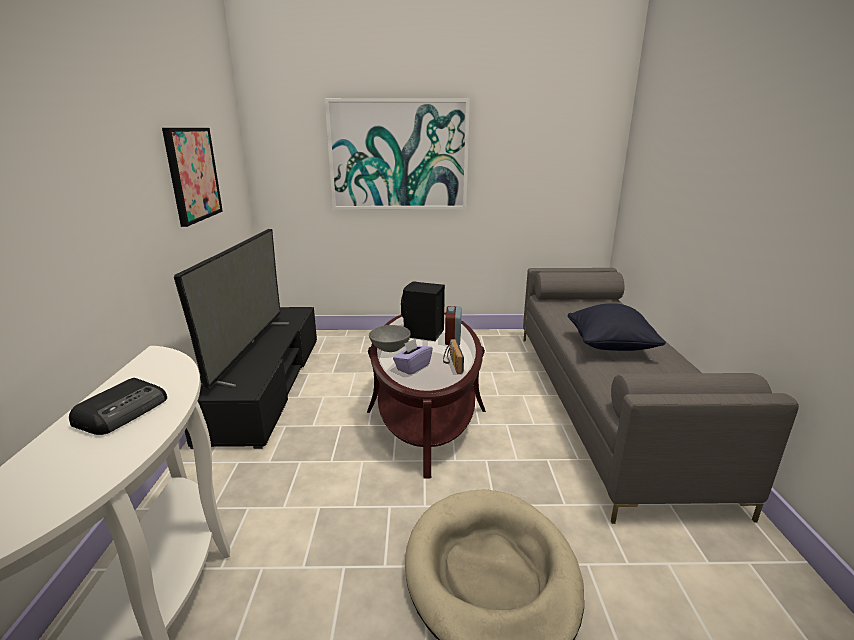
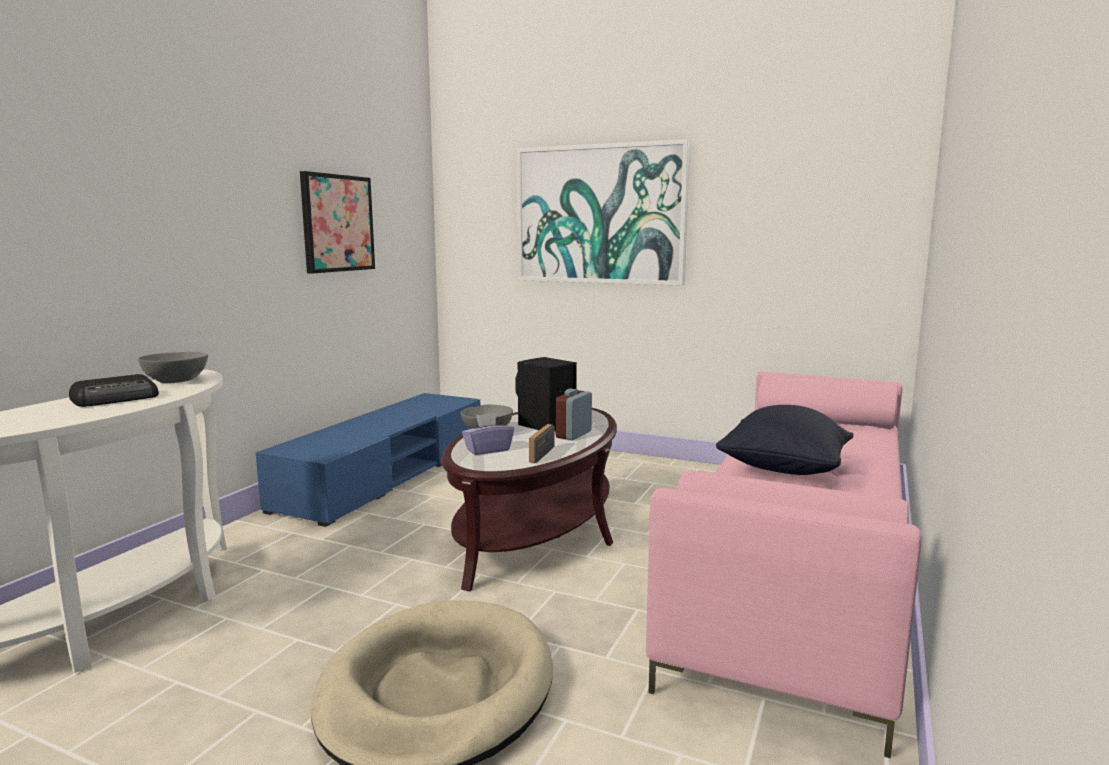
camera: 25 degrees right, 10 degrees down
(147, 370) = (176, 381): none -> grey bowl
(248, 351) = (365, 425): television -> none
(265, 385) = (386, 475): black tv stand -> blue tv stand
(606, 405) = (800, 573): grey sofa -> pink sofa

